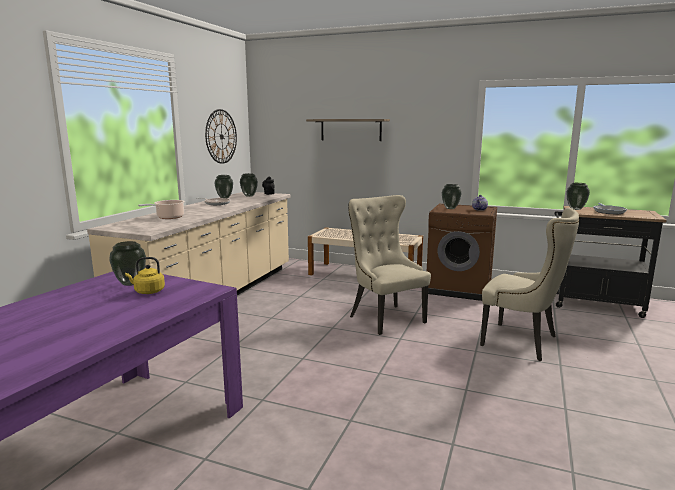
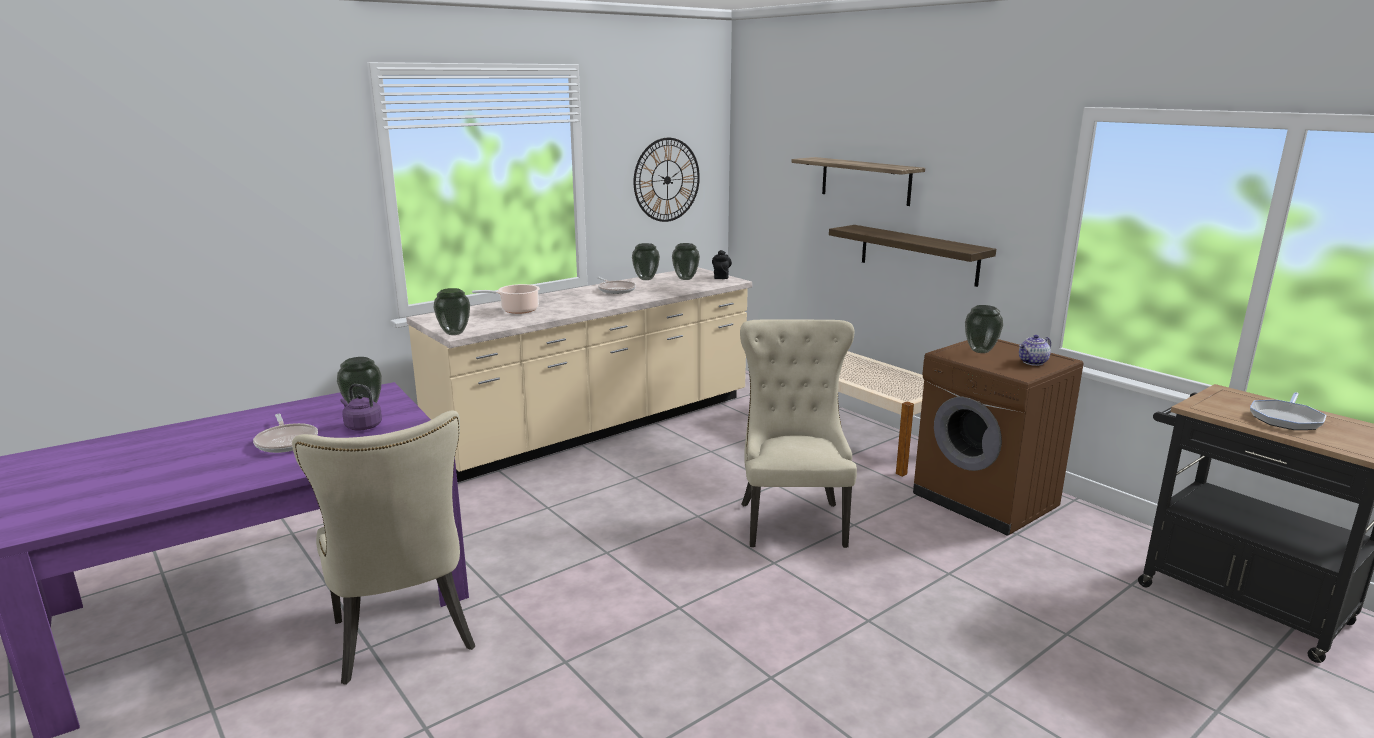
camera: 30 degrees right, 5 degrees up
(99, 310) = (287, 441): none -> frying pan
(148, 291) = (362, 426): yellow kettle -> purple kettle
(389, 167) = (918, 254): none -> shelf
(521, 342) = (971, 630): beige chair -> beige chair (403, 638)
(575, 209) = (1220, 398): vase -> vase (455, 333)

